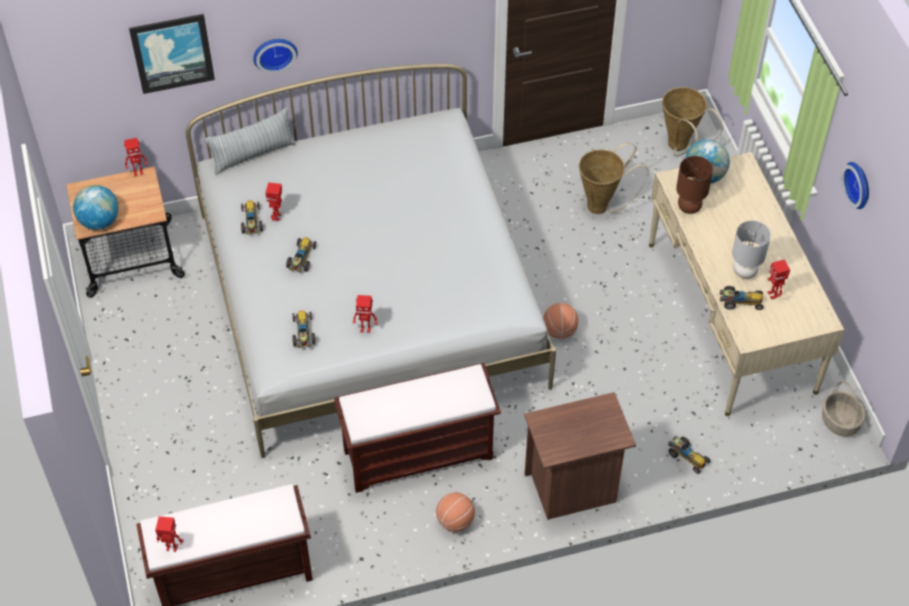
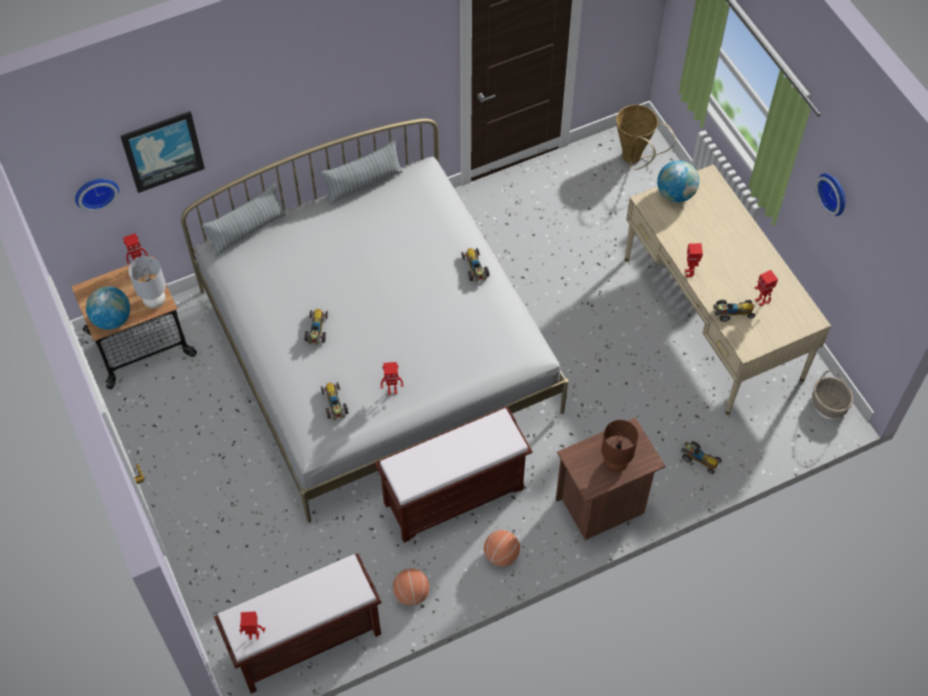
camera: 10 degrees left, 5 degrees up
(251, 222) = (261, 300): toy car -> toy car (475, 268)
(274, 52) = (258, 135): wall clock -> wall clock (95, 191)
(277, 217) = (284, 291): toy robot -> toy robot (689, 273)
(381, 124) = (363, 184): none -> pillow
(559, 331) = (559, 355): basketball -> basketball (411, 594)
(602, 205) = (574, 227): basket -> none
(689, 208) = (668, 227): brown table lamp -> brown table lamp (615, 464)
(744, 272) = (730, 283): grey table lamp -> grey table lamp (155, 301)

